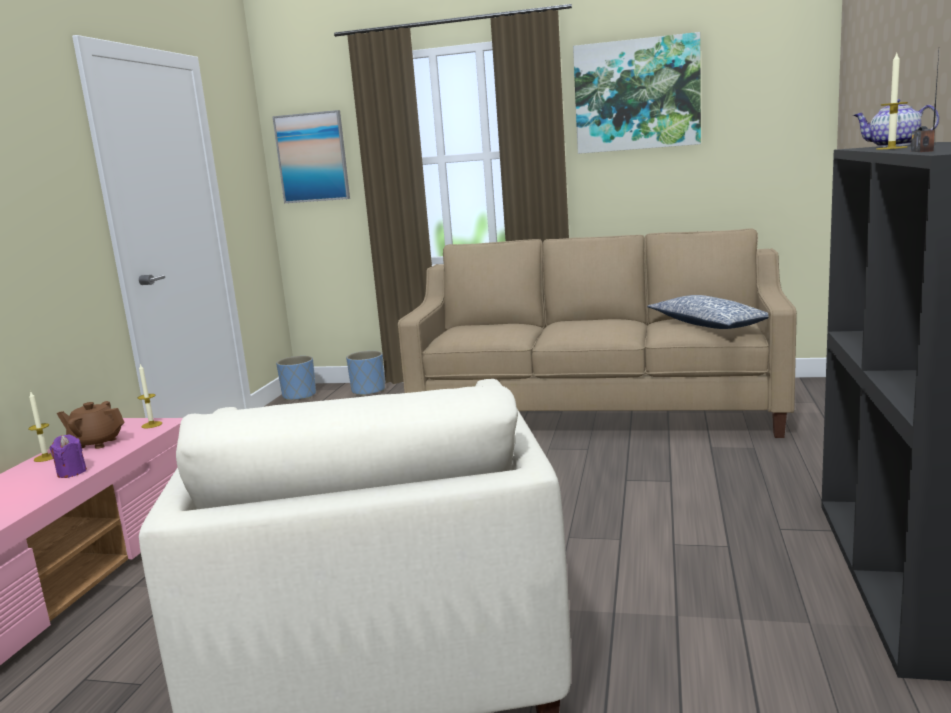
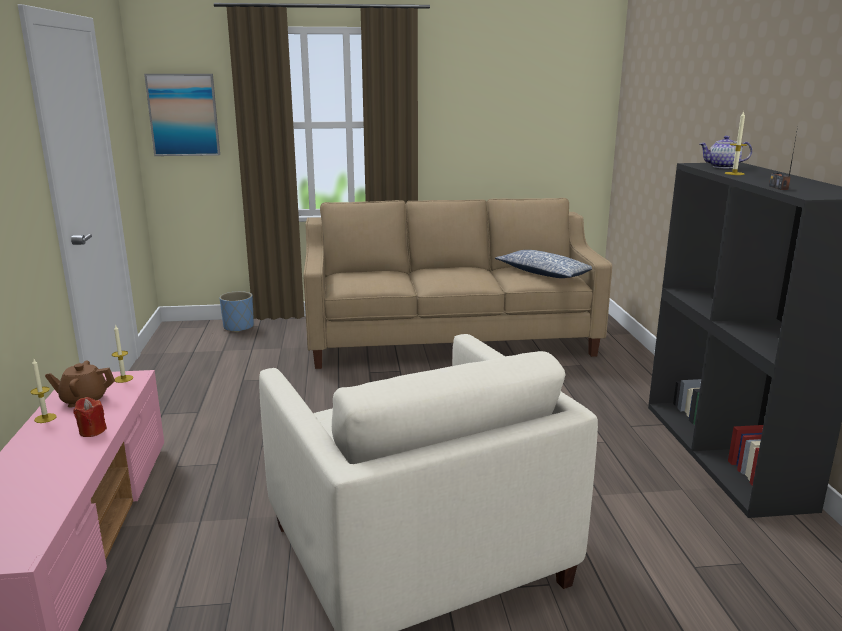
camera: 20 degrees left, 5 degrees up
(71, 472) = (92, 431): purple candle -> red candle
(299, 396) = (174, 334): blue planter -> none
(637, 95) = (475, 84): picture -> none

